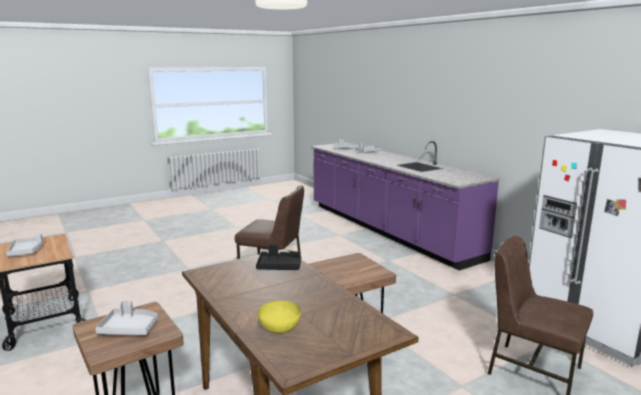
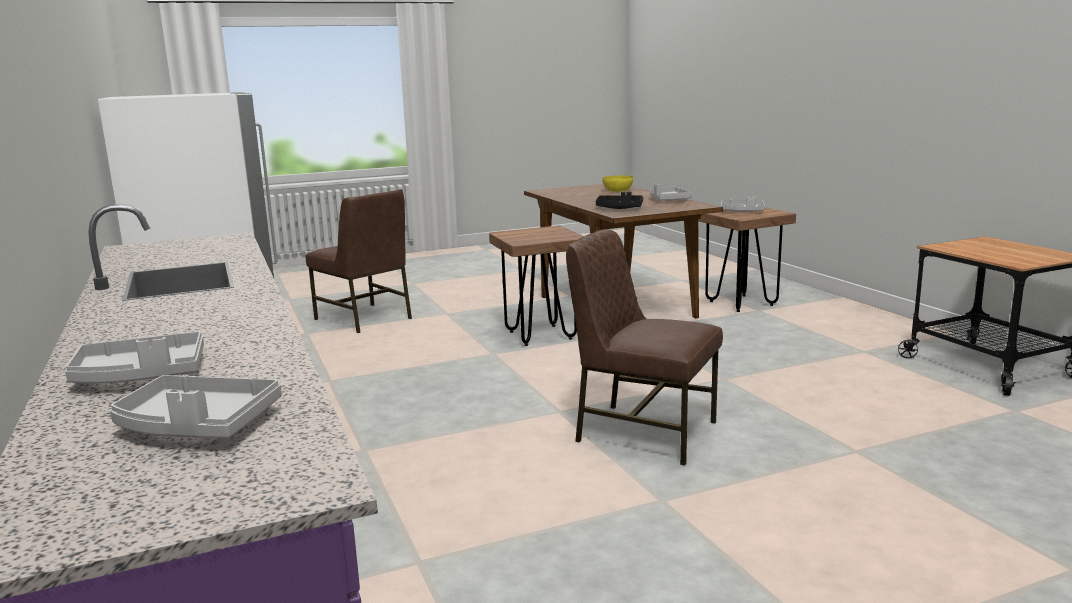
camera: 170 degrees left, 0 degrees up
(27, 251) = (1008, 250): grey tray -> grey tray (668, 200)

